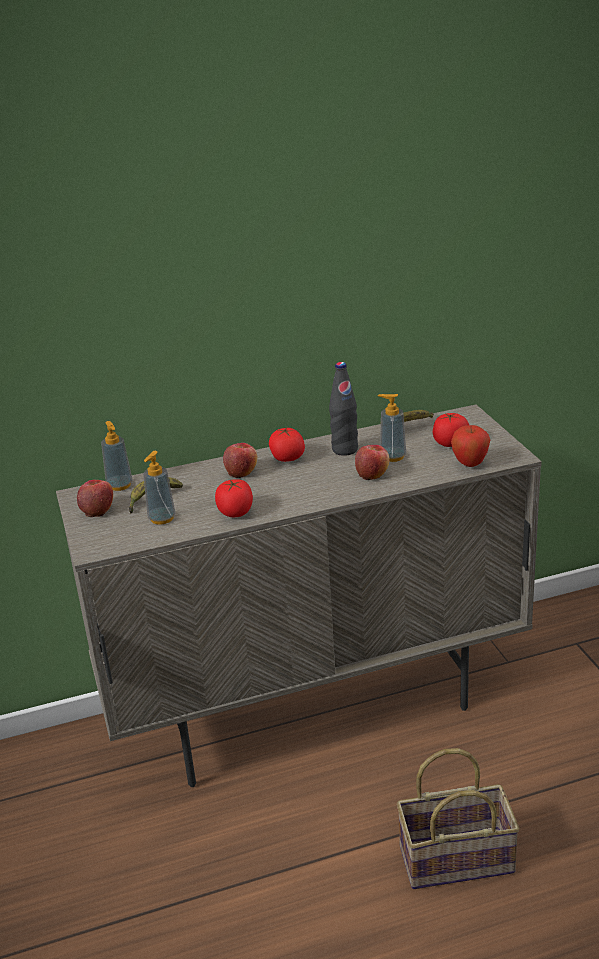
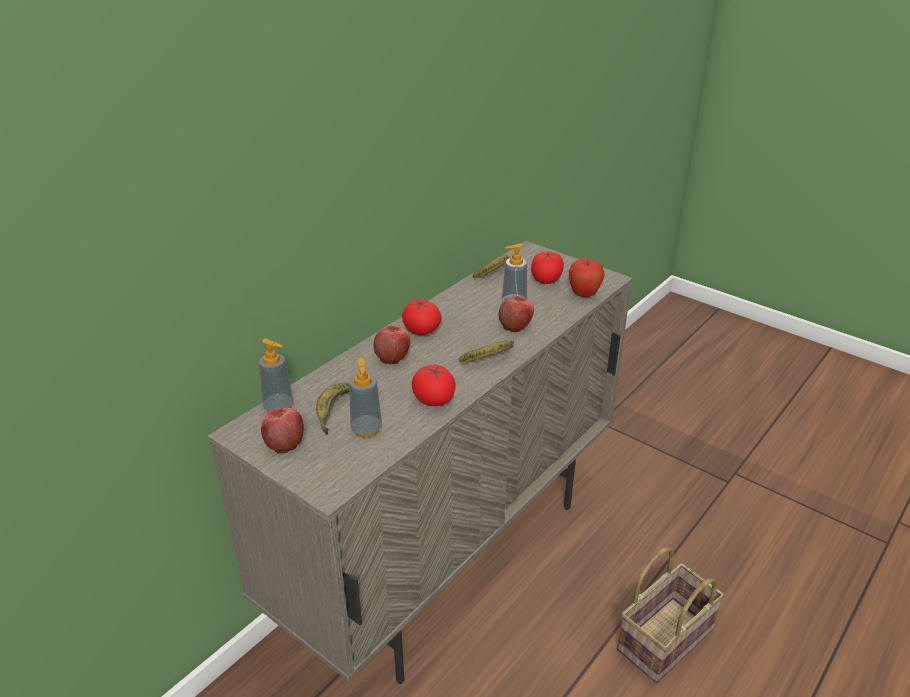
camera: 35 degrees left, 5 degrees up
(317, 494) = (490, 358): none -> banana
(345, 450) = (465, 308): black bottle -> none

